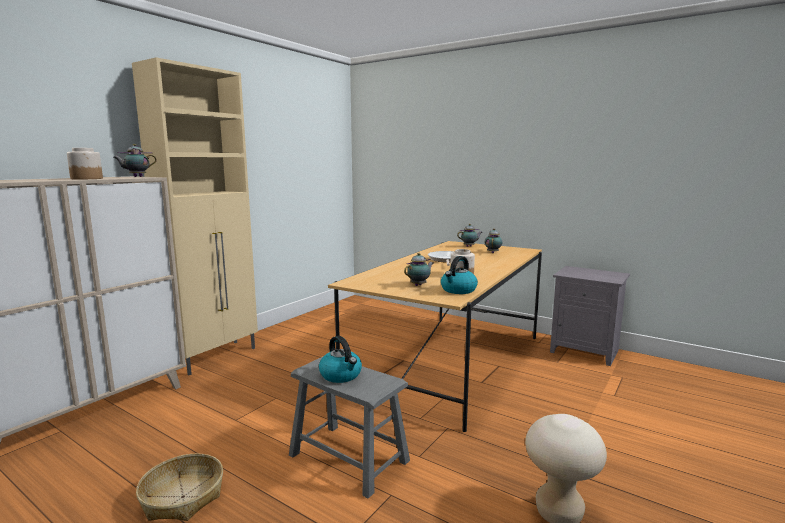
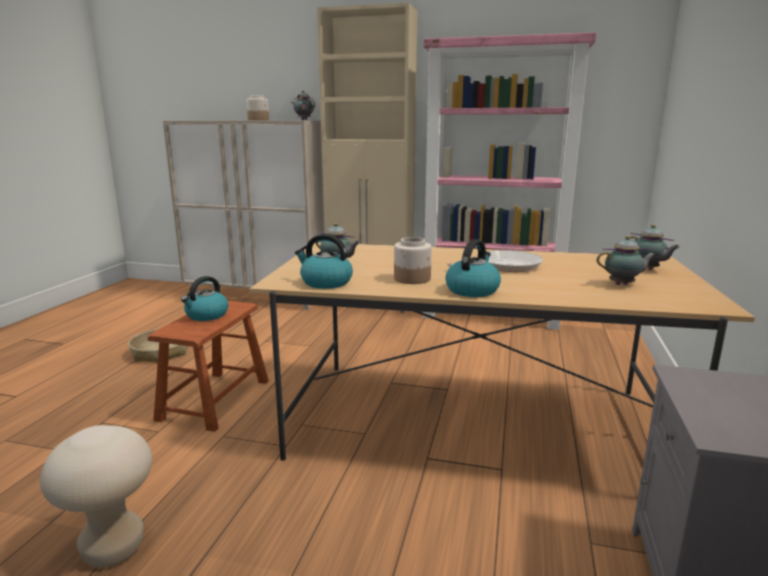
camera: 70 degrees right, 5 degrees up
(304, 323) = (491, 316): none -> pink bookcase
(348, 458) = (215, 400): grey stool -> brown stool
(491, 270) = (472, 290): none -> kettle

